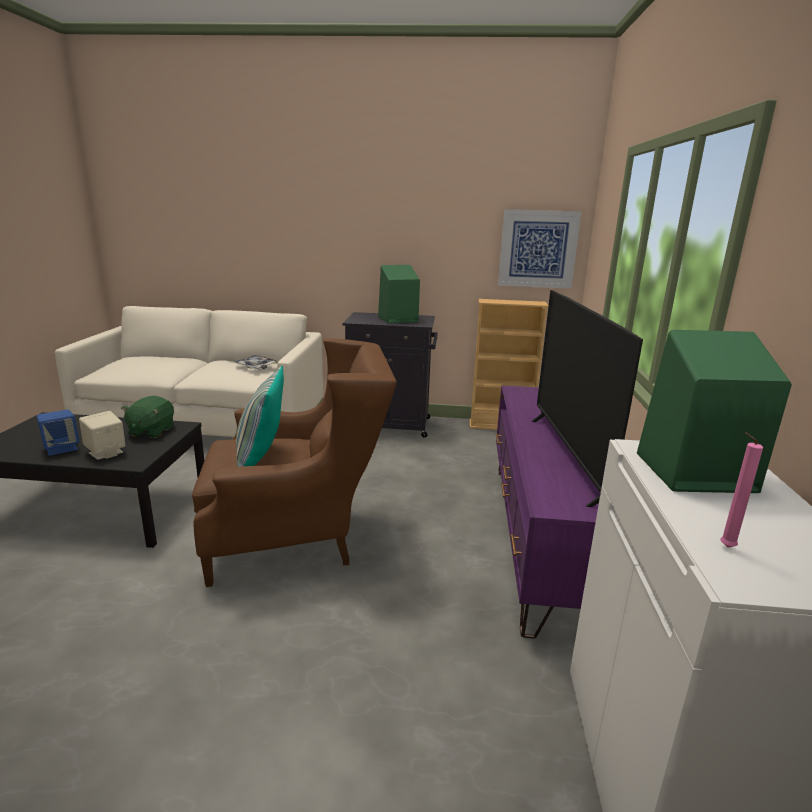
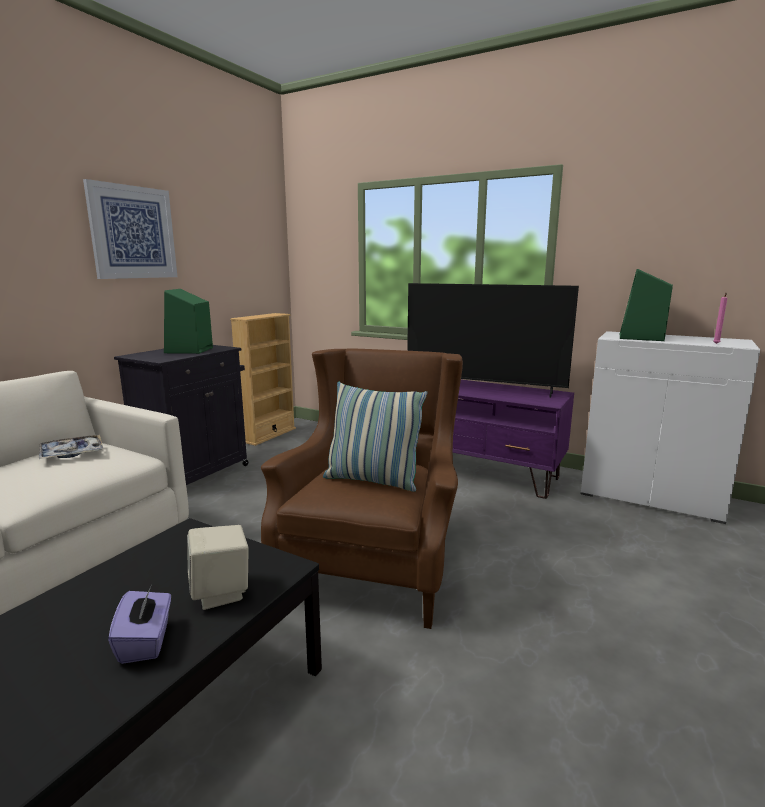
camera: 65 degrees left, 5 degrees down
(62, 448) = (146, 641): blue speaker -> purple tissue box
(151, 431) = (177, 554): green plush toy -> none
(538, 249) = (260, 267): picture -> picture (133, 232)

